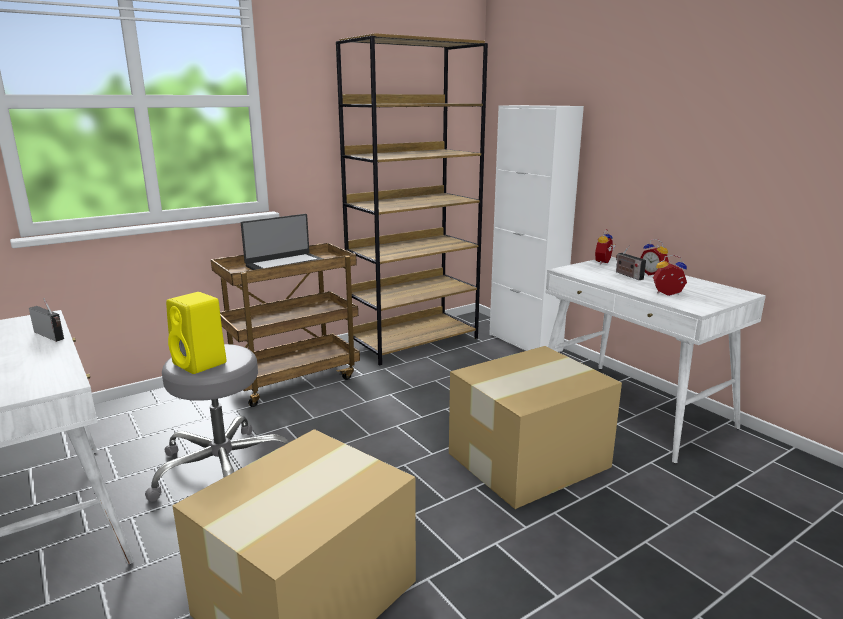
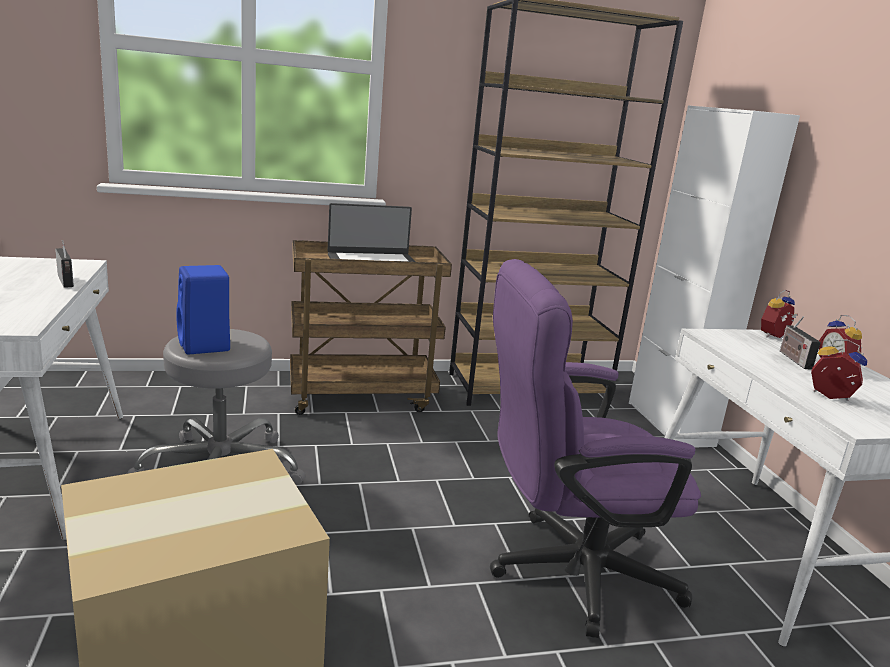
camera: 20 degrees right, 0 degrees up
(201, 364) = (205, 346): yellow speaker -> blue speaker
(526, 460) = (566, 571): cardboard box -> purple office chair

